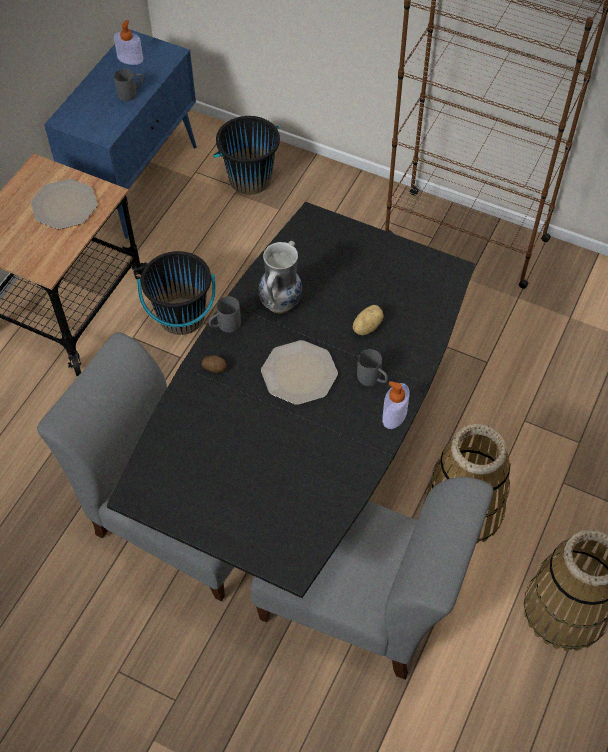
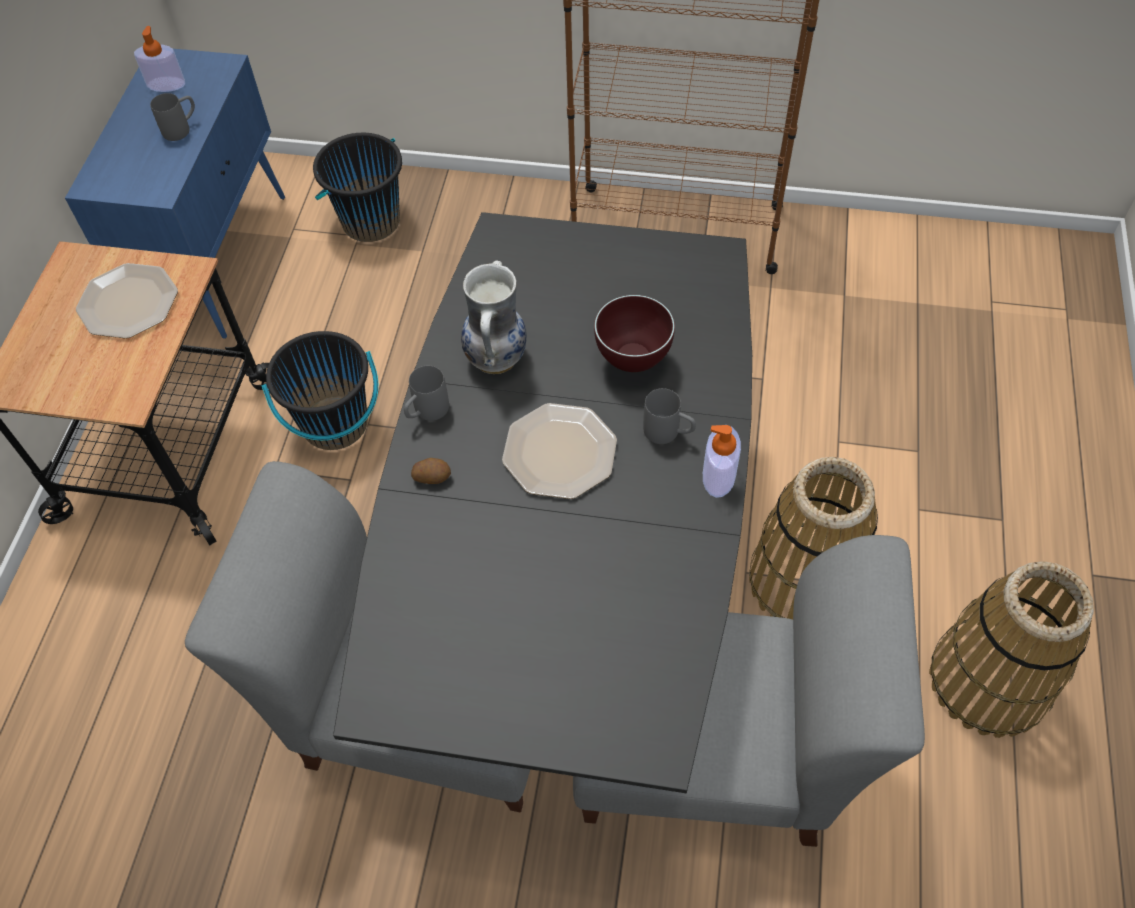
camera: 15 degrees left, 0 degrees up
(366, 326) = (631, 361): potato -> brown bowl

